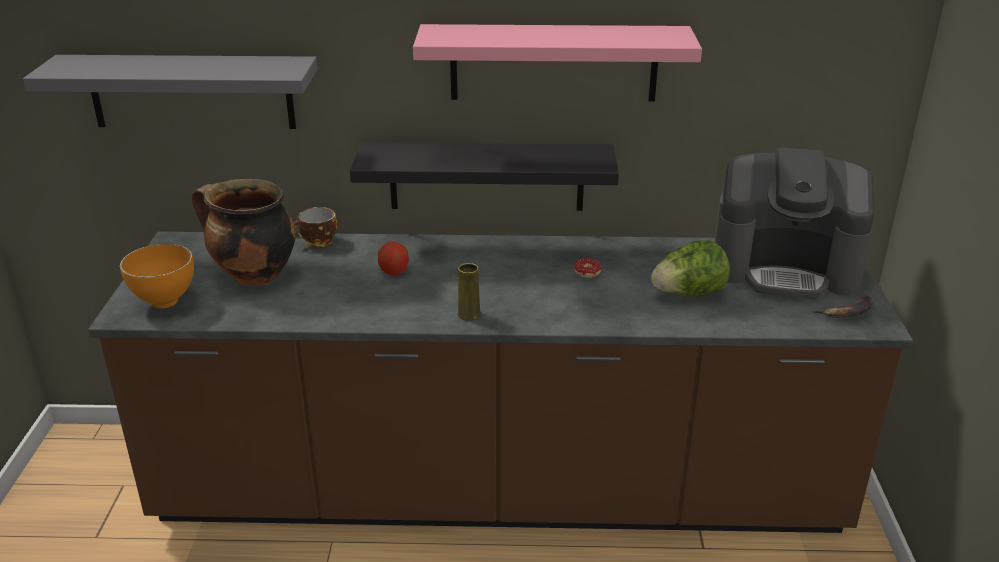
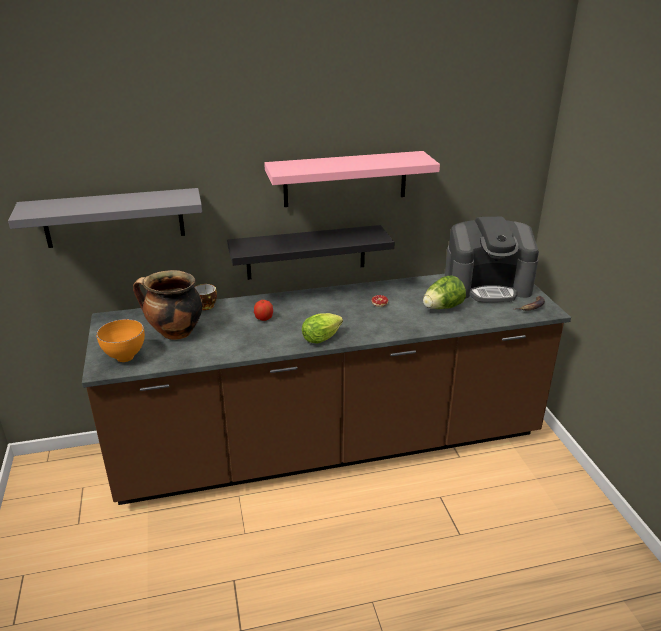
camera: 15 degrees left, 0 degrees up
(469, 314) = (323, 338): yellow vase -> lettuce

